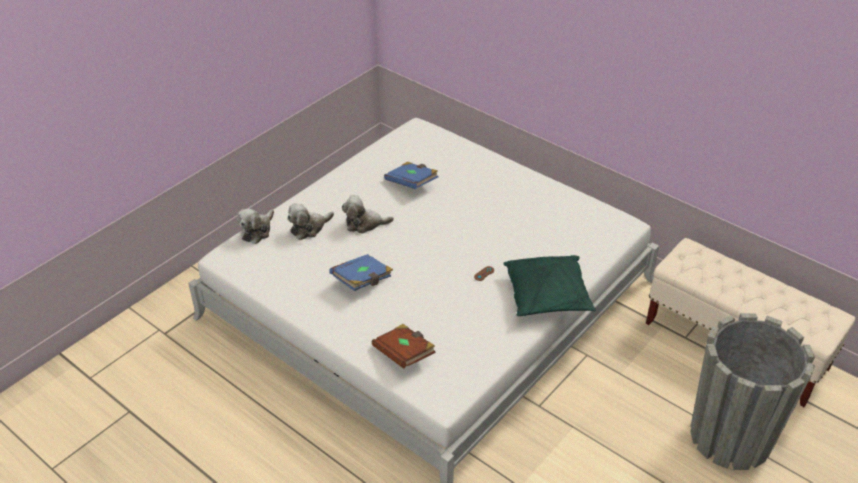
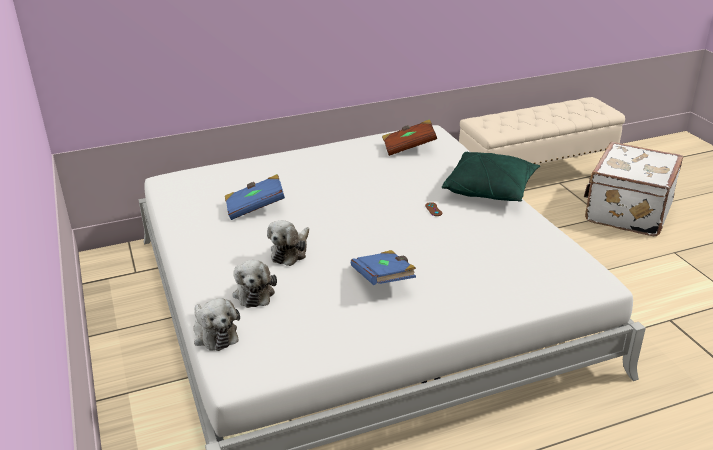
camera: 60 degrees left, 10 degrees down
(404, 354) = (517, 286): brown book -> brown book (409, 147)
(730, 437) = (626, 212): grey planter -> white suitcase

